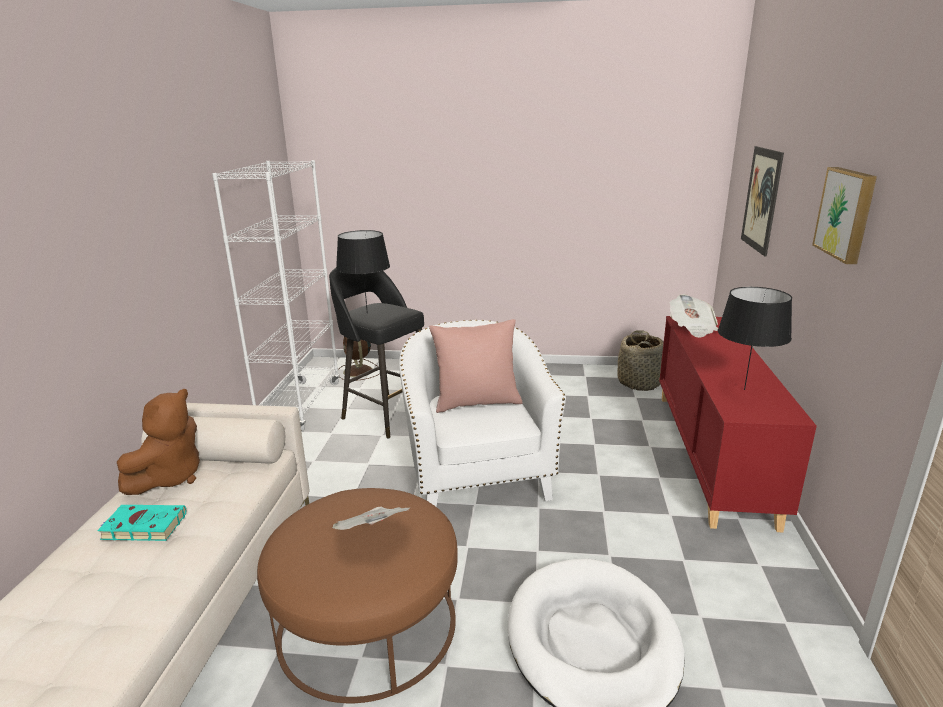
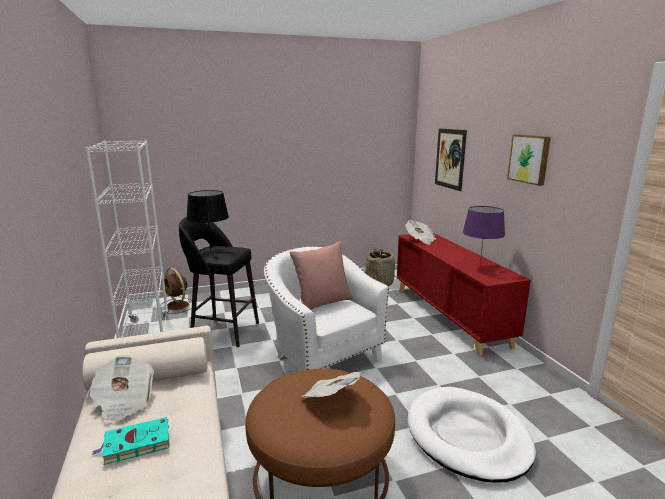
camera: 25 degrees left, 5 degrees down
(170, 477) = (123, 402): brown plush toy -> newspaper
(744, 389) = (480, 268): black table lamp -> purple table lamp

